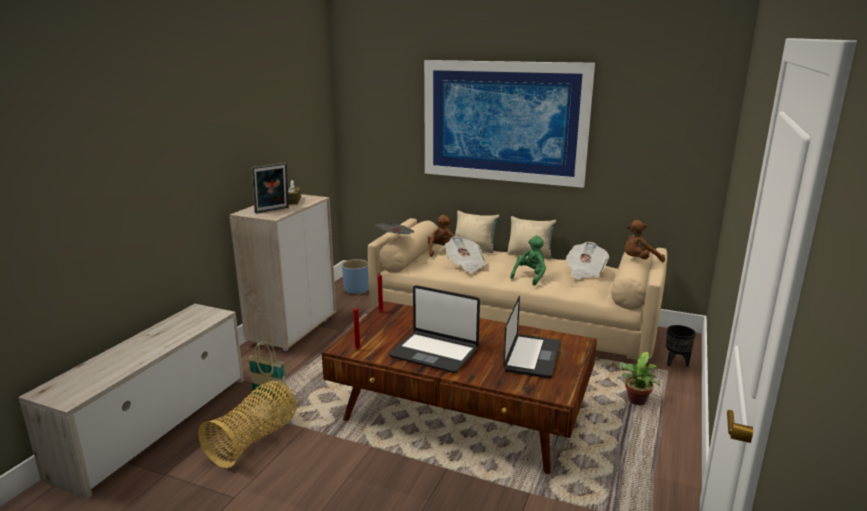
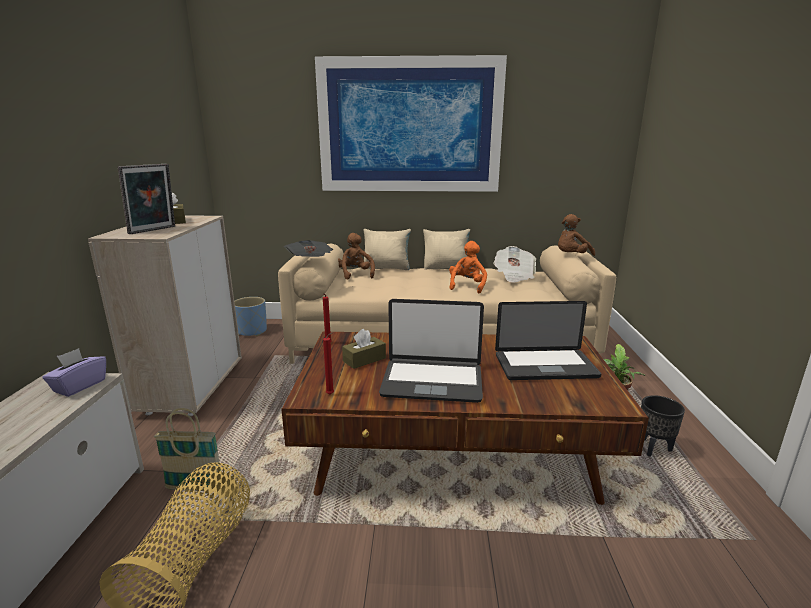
camera: 20 degrees left, 0 degrees up
(209, 316) = (79, 386): none -> purple tissue box
(398, 328) = (364, 359): none -> brown tissue box
(465, 265) = (393, 283): newspaper -> none
(530, 276) = (467, 286): green plush toy -> orange plush toy
(532, 357) = (545, 366): laptop -> laptop turned 90 degrees clockwise
(676, 363) = (613, 353): black planter -> black planter (654, 449)

